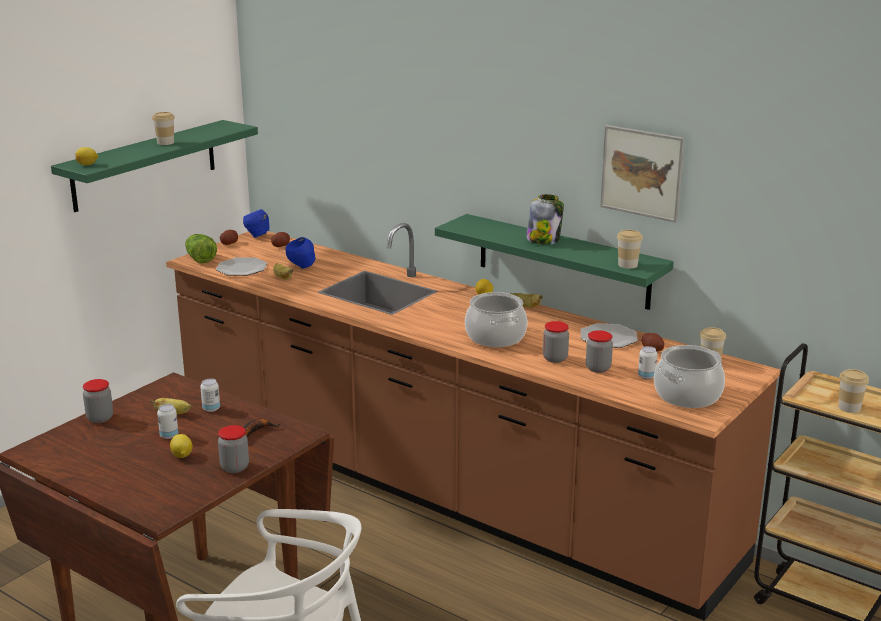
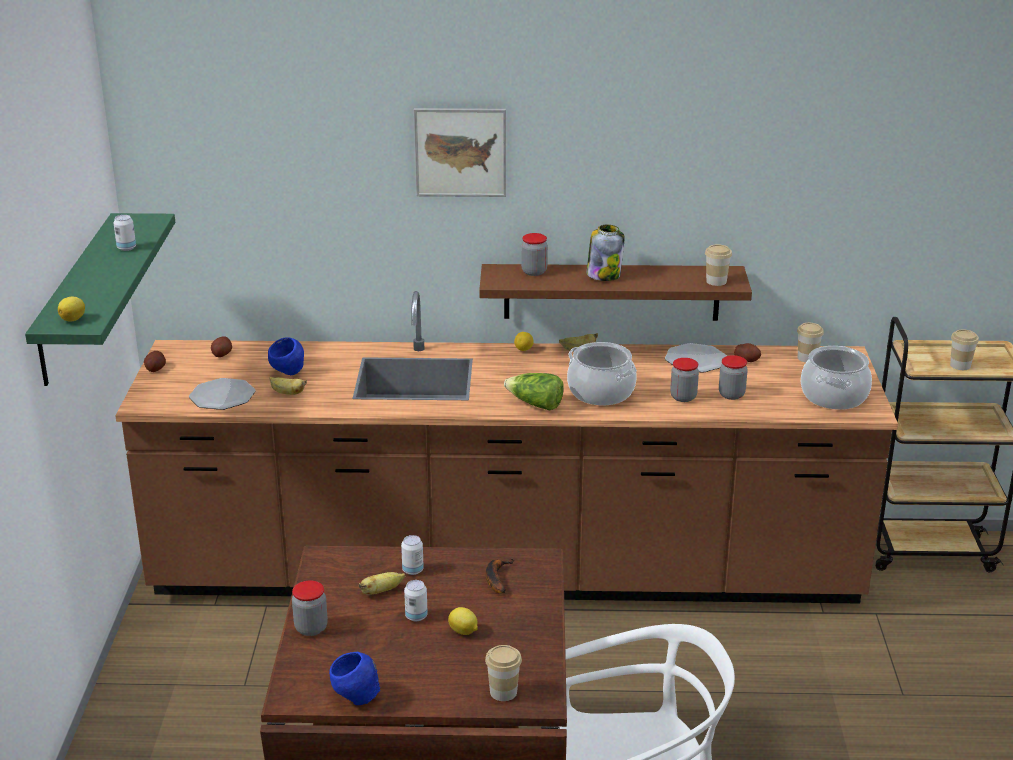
camera: 35 degrees left, 5 degrees up
(165, 142) = (108, 263): cup -> cup (503, 692)
(200, 258) = (151, 398): lettuce -> lettuce (535, 404)
(234, 467) = (533, 621): jar -> jar (534, 272)
(257, 236) = (174, 350): blue bowl -> blue bowl (356, 699)
(563, 261) = (611, 292): green shelf -> brown shelf
(642, 172) = (706, 183): picture -> picture (460, 152)
(646, 376) = (779, 389): can -> can (126, 248)

